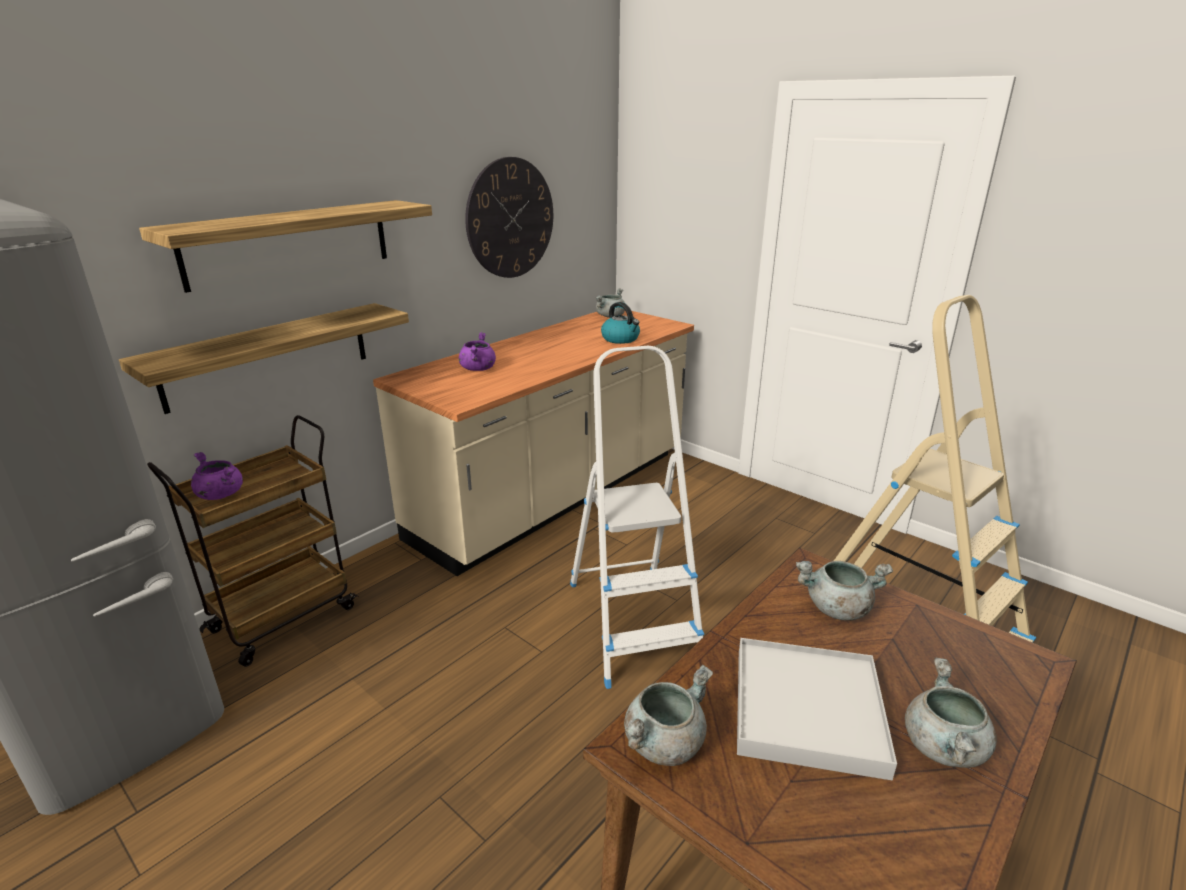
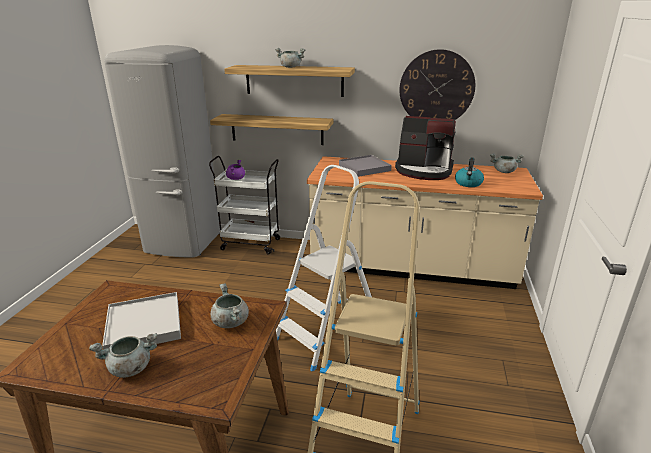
camera: 60 degrees right, 0 degrees up
(284, 618) = (251, 244): brown cart -> white cart
(478, 368) = (364, 168): purple cooking pot -> grey tray
(546, 344) = (424, 170): none -> coffee machine
(664, 742) = (113, 295): grey cooking pot -> grey cooking pot (291, 67)

